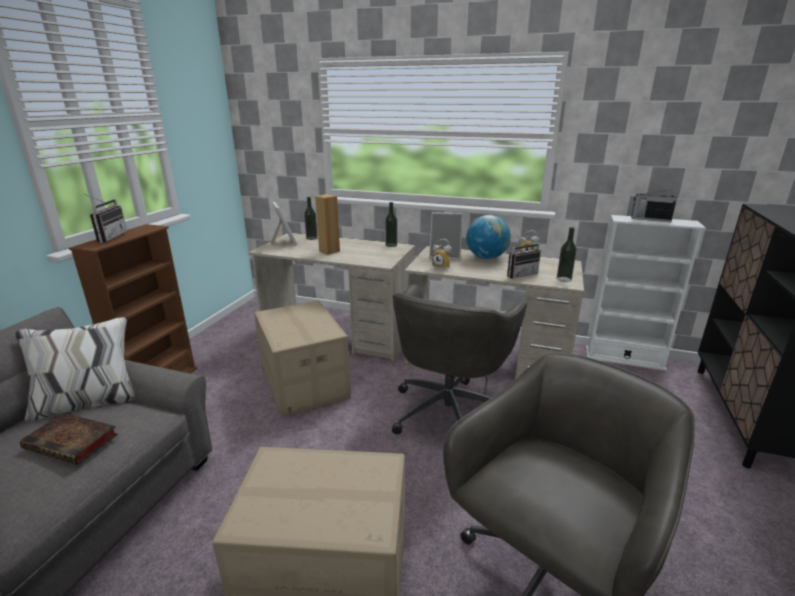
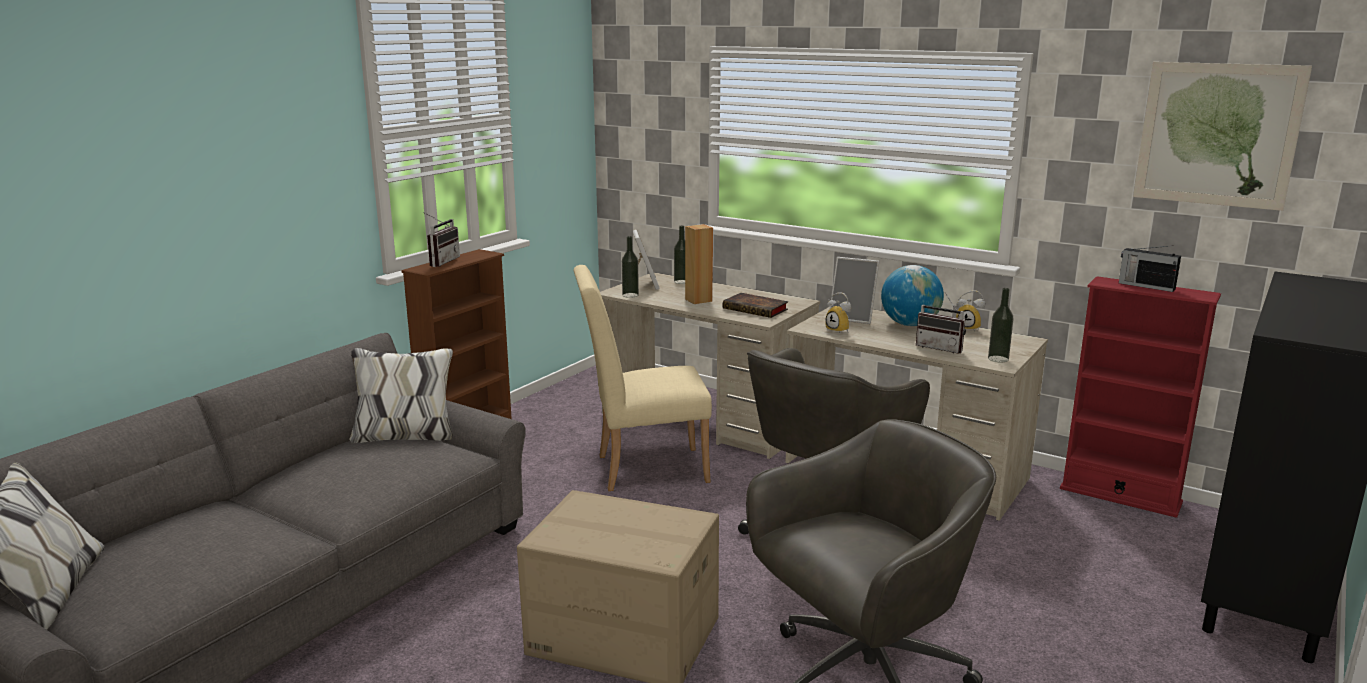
camera: 15 degrees right, 5 degrees down
(74, 442) = (396, 462): book -> book (757, 309)
(303, 383) = (642, 468): cardboard box -> beige chair
(391, 245) = (786, 298): bottle -> bottle (630, 295)
(520, 274) = (941, 348): radio -> radio turned 45 degrees clockwise
(624, 358) = (1120, 495): white bookcase -> red bookcase
(703, 107) = (1217, 135): none -> picture

